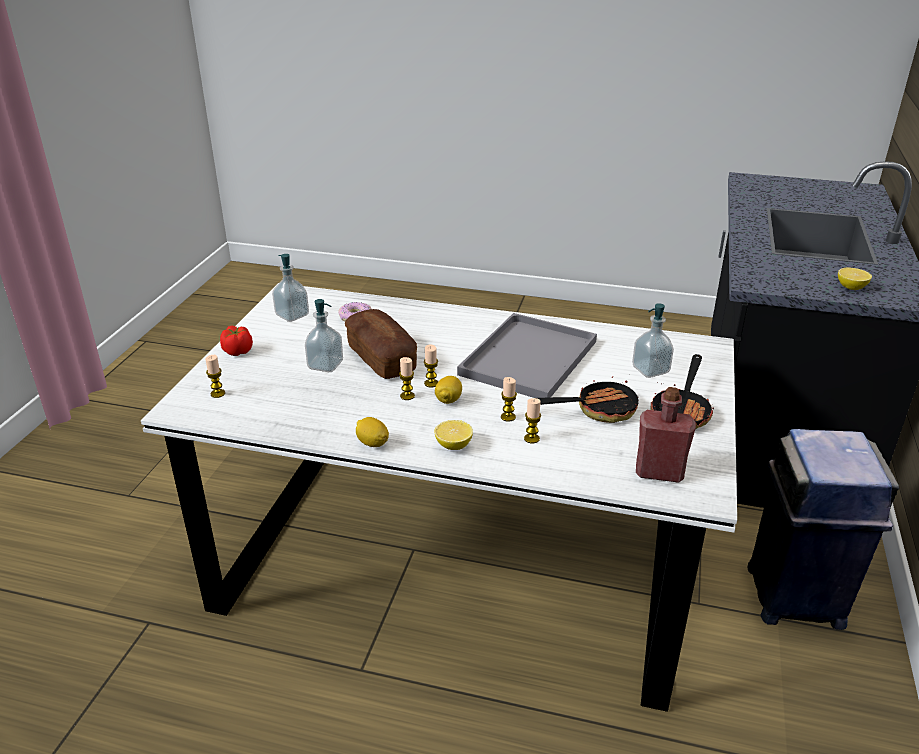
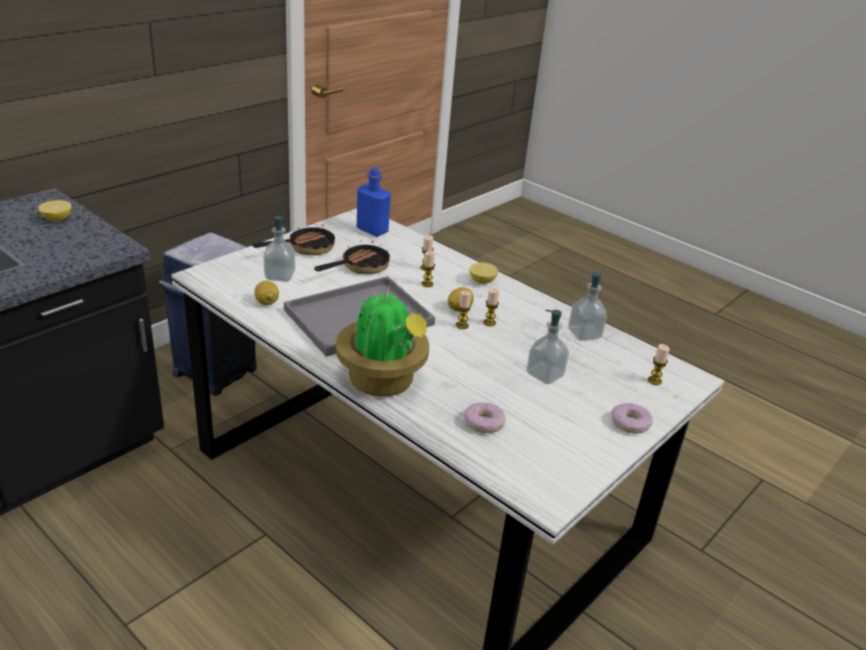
camera: 155 degrees left, 0 degrees up
(238, 351) = (630, 423): tomato -> donut
(292, 315) = (556, 455): soap dispenser -> soap dispenser (584, 334)
(372, 443) = (538, 300): lemon -> lemon (266, 302)
(381, 358) = (488, 363): bread -> none
(452, 318) = (382, 382): none -> potted plant
(597, 410) = (359, 267): frying pan -> frying pan turned 120 degrees clockwise
(659, 473) = (372, 230): red bottle -> blue bottle

